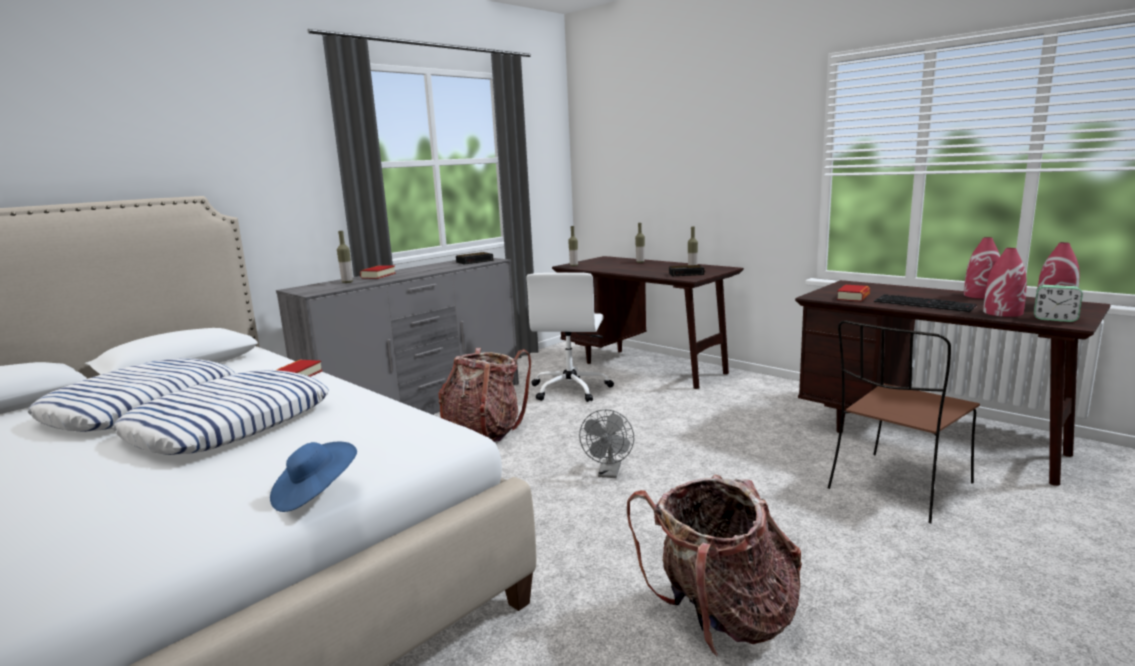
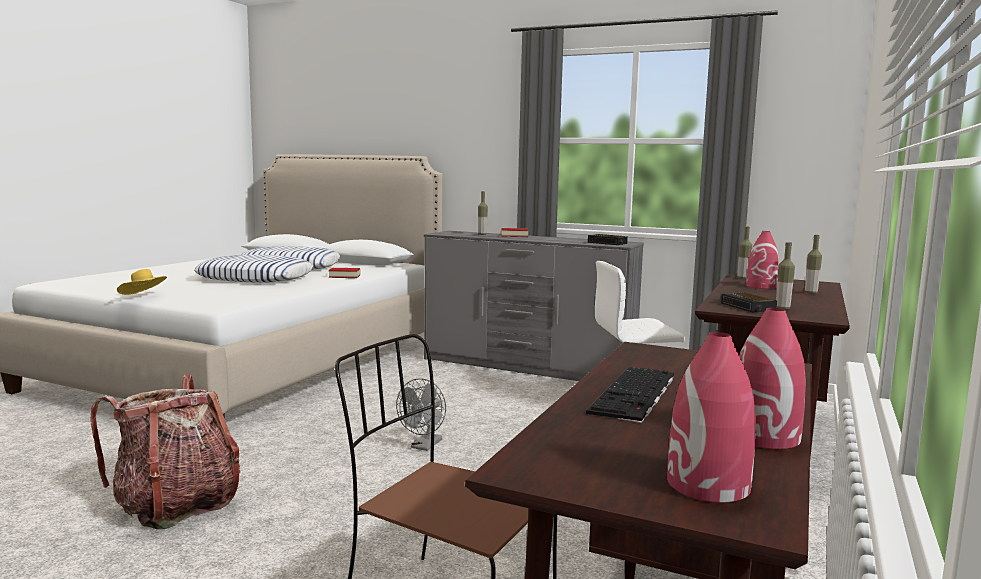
camera: 70 degrees right, 5 degrees down
(315, 494) = (144, 296): blue hat -> yellow hat
(484, 431) = (493, 392): backpack -> none
(609, 473) = (424, 446): grey fan -> grey fan turned 60 degrees counterclockwise
(853, 297) = (654, 363): book -> none
(1002, 313) = (595, 434): red vase -> red vase (761, 286)
(1055, 319) = (559, 464): alarm clock -> none

